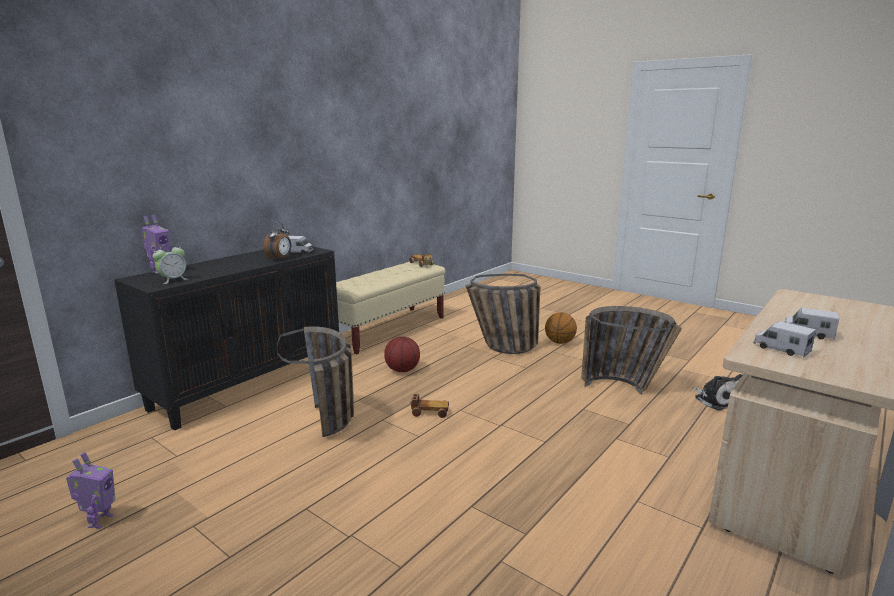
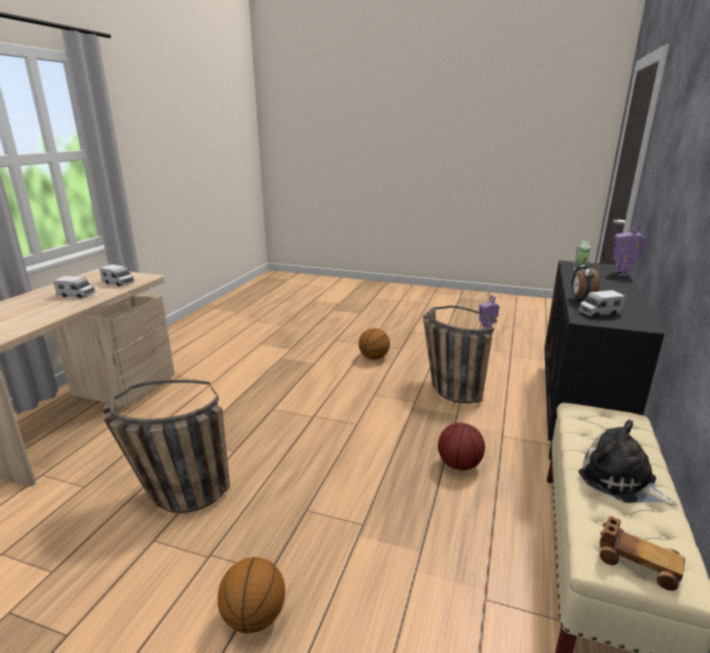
camera: 160 degrees right, 5 degrees up
(368, 497) = (374, 357): none -> basketball
(429, 412) = (382, 416): toy car -> none
(501, 348) = (360, 558): basket -> none
(717, 400) = (59, 501): plush toy -> plush toy (621, 481)

